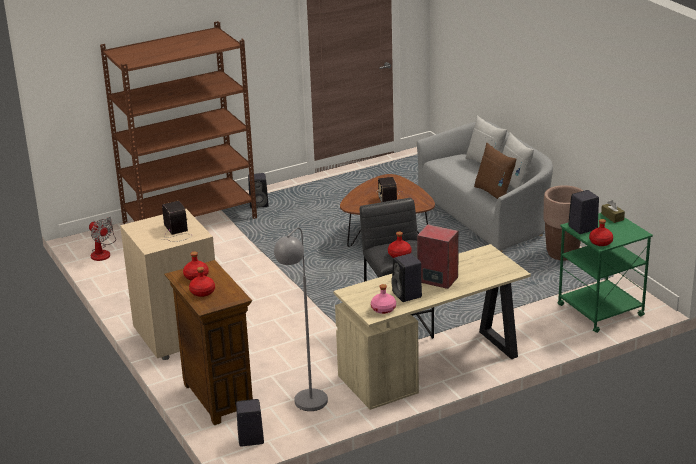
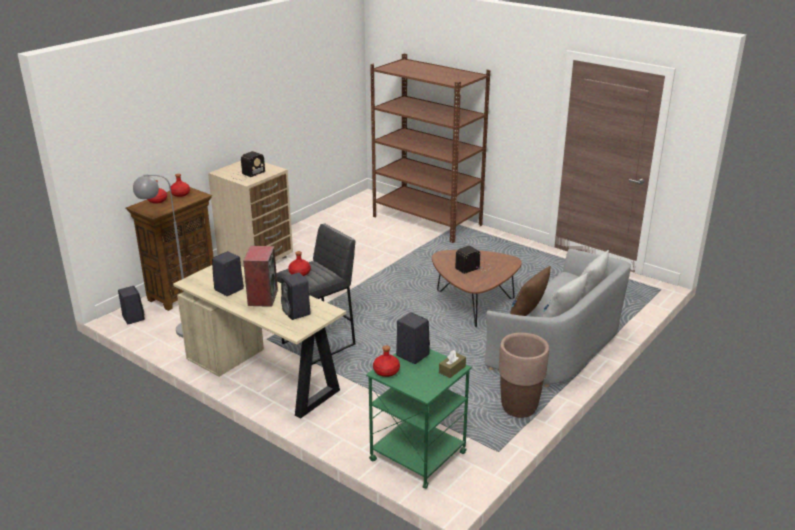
camera: 65 degrees right, 0 degrees up
(102, 252) = (357, 205): fan -> none
(259, 204) = (477, 239): black speaker -> black speaker (297, 313)
(383, 309) = (200, 284): pink bottle -> none

